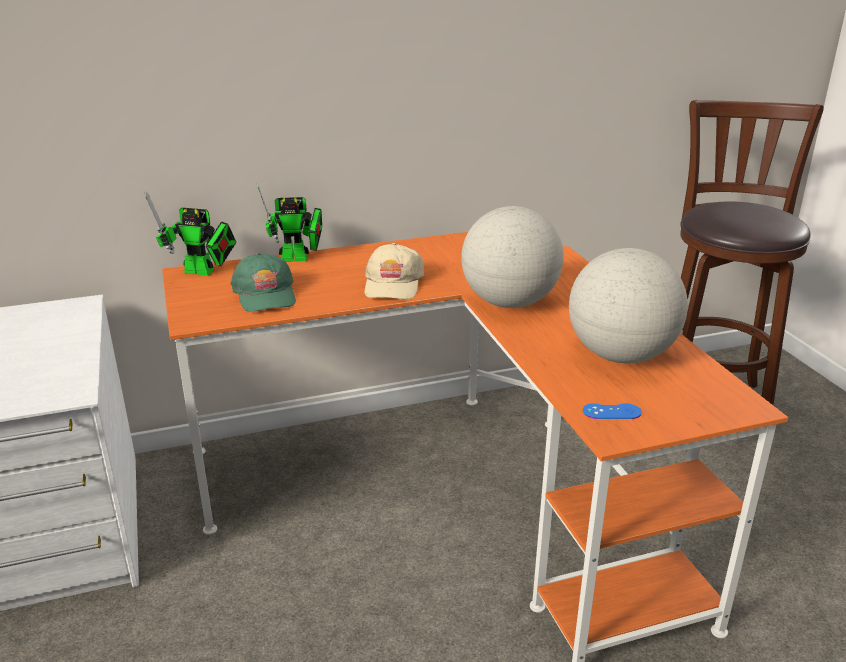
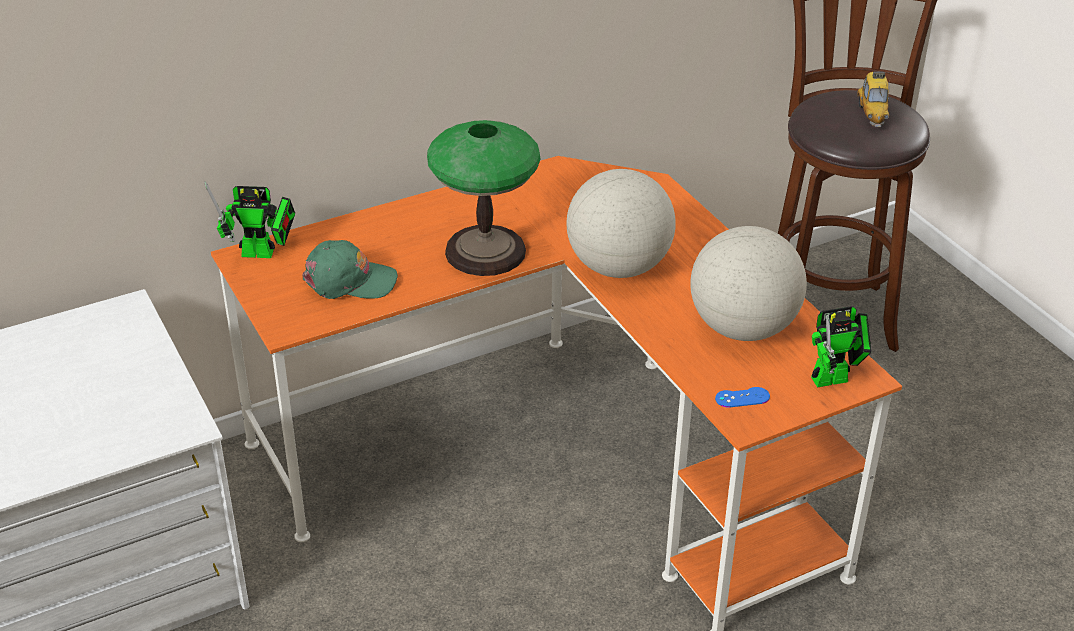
camera: 10 degrees left, 10 degrees up
(265, 294) = (349, 281): green cap -> green cap turned 60 degrees counterclockwise
(298, 259) = (365, 222): toy robot -> toy robot (835, 378)
(393, 284) = (485, 251): beige cap -> table lamp
(757, 214) = (872, 114): none -> toy car

